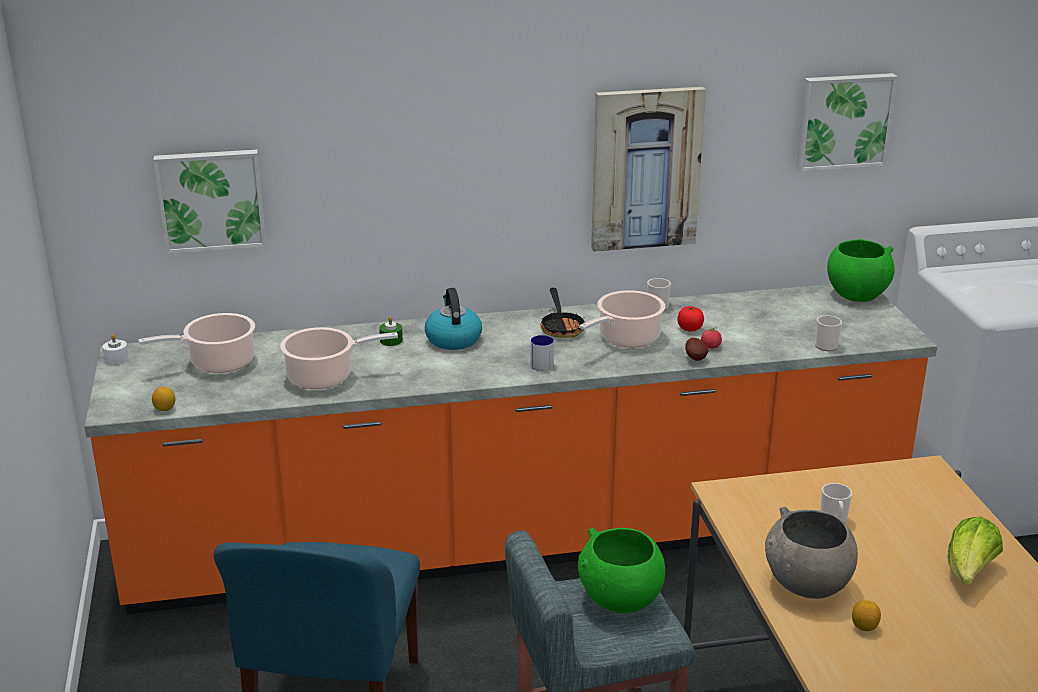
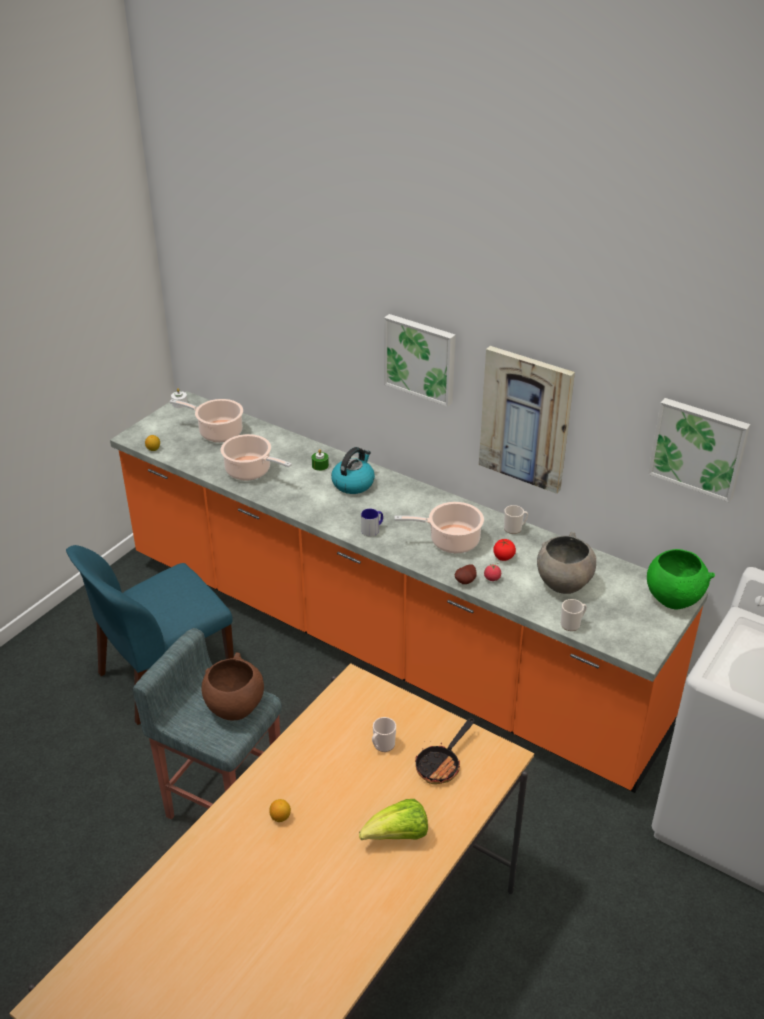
camera: 45 degrees right, 10 degrees up
(211, 199) = (246, 325): picture -> picture (421, 358)
(561, 327) = (427, 510): frying pan -> frying pan (442, 764)
(620, 600) = (234, 708): green bowl -> brown bowl
(806, 585) = (296, 770): grey bowl -> grey bowl (563, 583)

